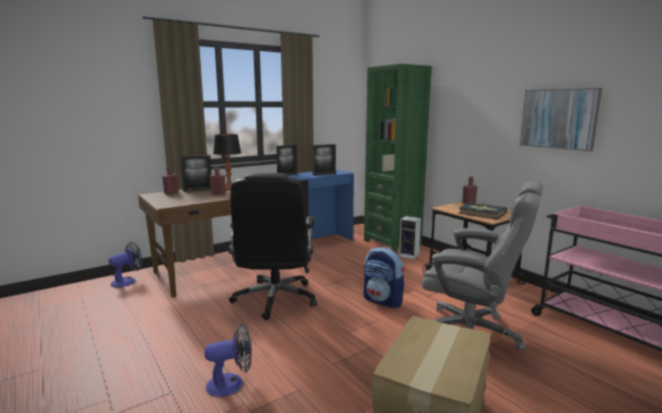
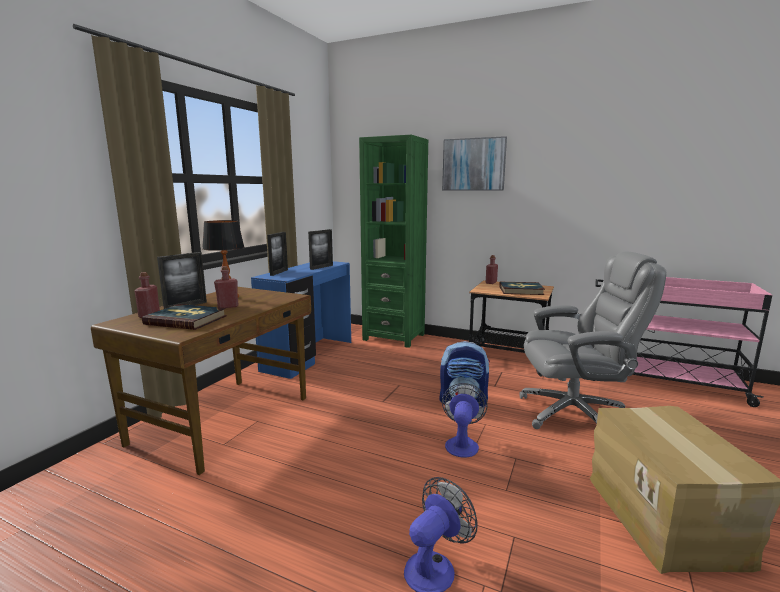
camera: 30 degrees left, 0 degrees up
(127, 281) = (87, 472): fan -> fan (462, 443)
(183, 198) = (186, 320): none -> book
(275, 299) = (349, 434): black office chair -> none
(410, 255) = (427, 347): speaker -> none
(558, 119) = (577, 194): picture -> picture (473, 164)

